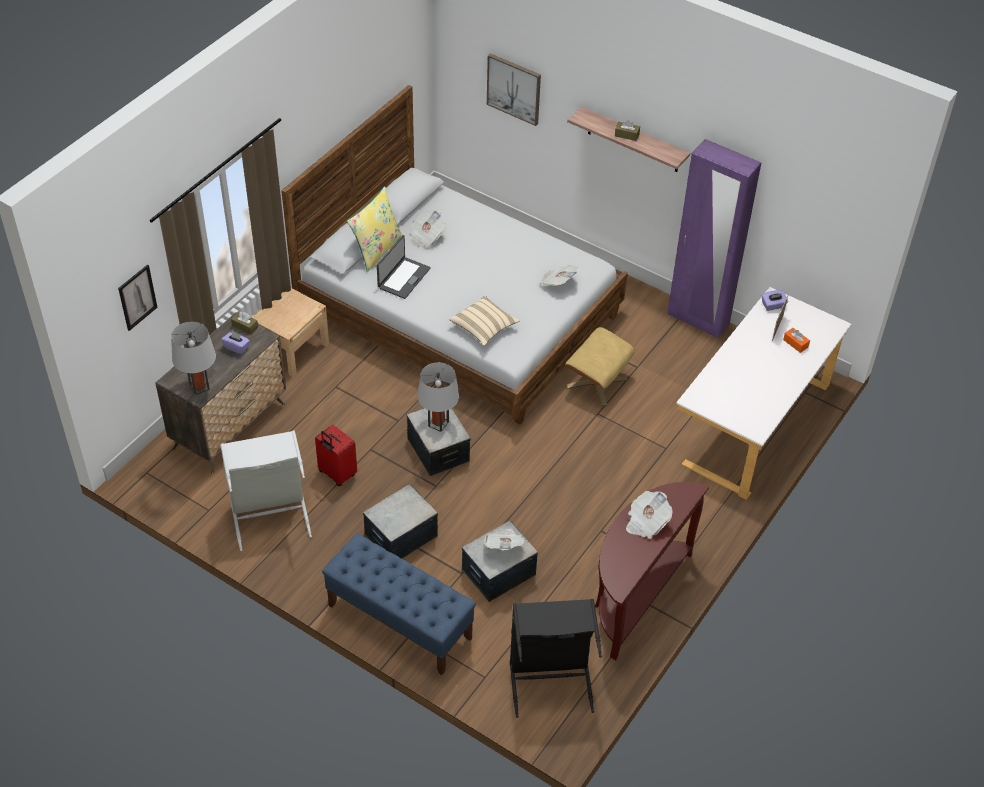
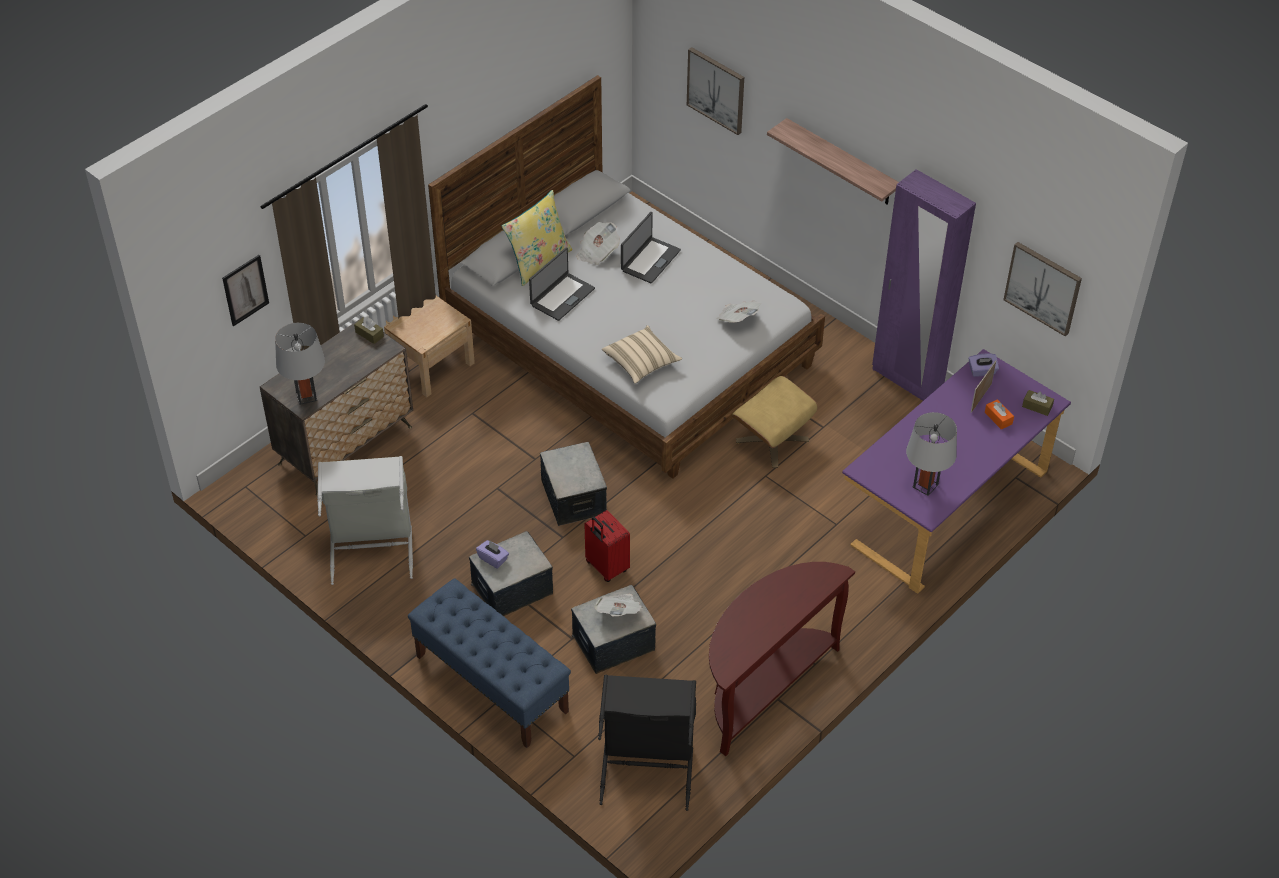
camera: 10 degrees right, 0 degrees up
(236, 347) = (355, 357): purple tissue box -> purple tissue box (493, 559)
(336, 474) = (454, 511): red suitcase -> red suitcase (606, 567)
(438, 423) = (573, 467): grey table lamp -> grey table lamp (925, 486)
(472, 239) = (650, 260): none -> laptop
(627, 135) = (832, 156): brown tissue box -> brown tissue box (1037, 406)
(646, 522) = (774, 602): newspaper -> none
(752, 421) = (945, 504): white desk -> purple desk
(823, 229) = (1043, 287): none -> picture

